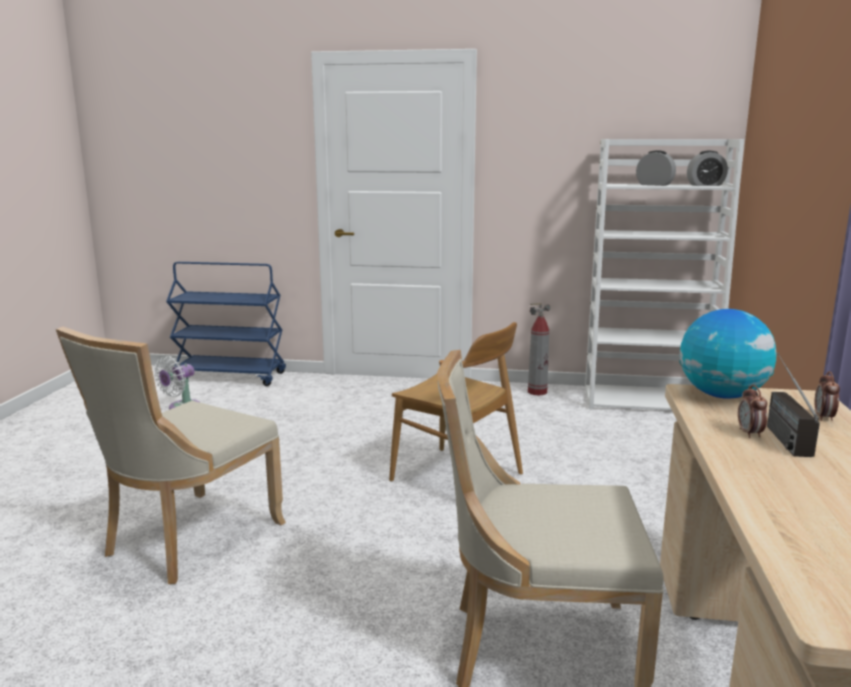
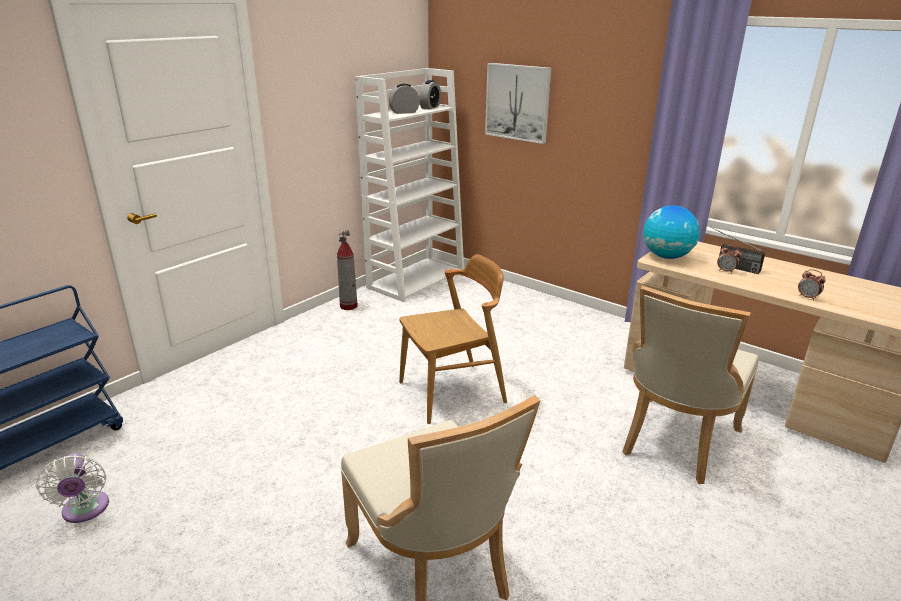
camera: 60 degrees left, 10 degrees up
(785, 178) = (517, 102): none -> picture
(824, 417) = (711, 250): alarm clock -> alarm clock (807, 297)

